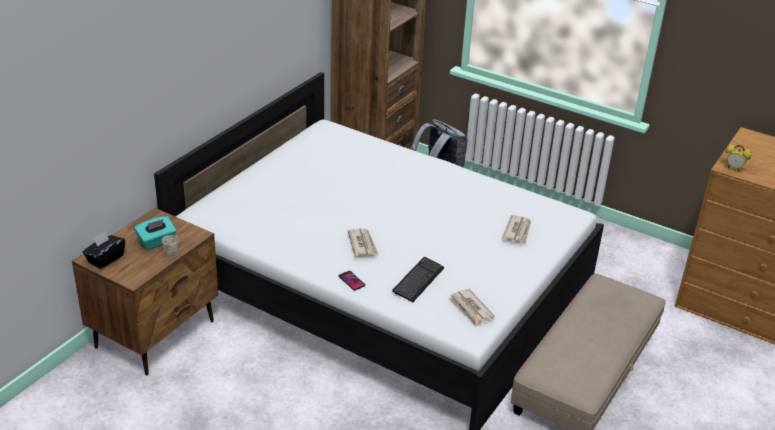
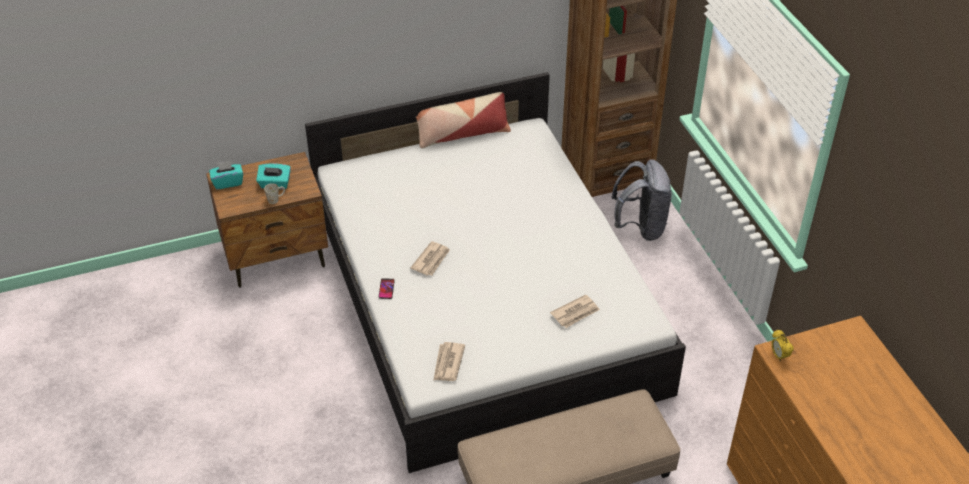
camera: 40 degrees right, 10 degrees up
(105, 259) = (228, 182): black tissue box -> turquoise tissue box
(273, 150) = (461, 134): none -> pillow
(418, 280) = (437, 316): keyboard -> none

